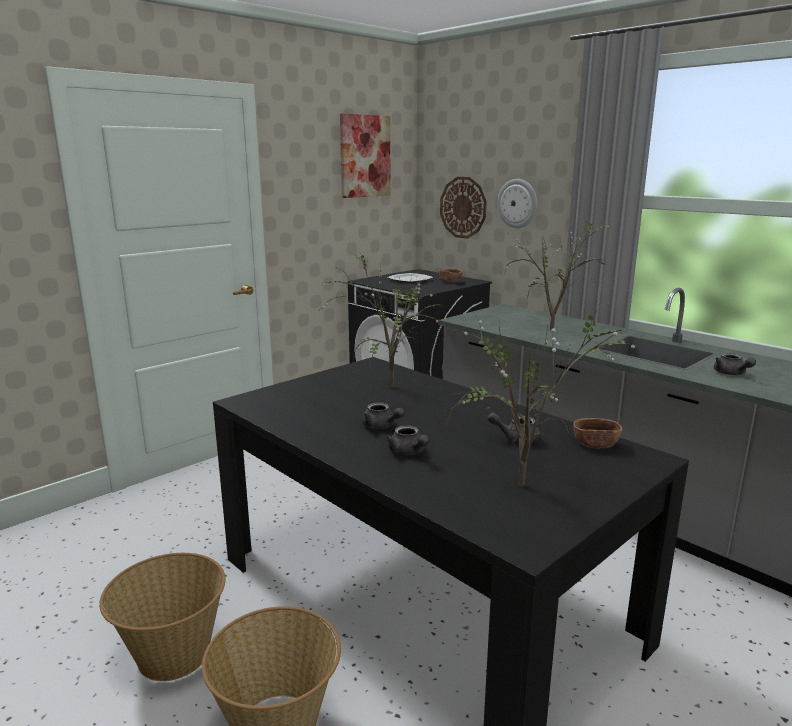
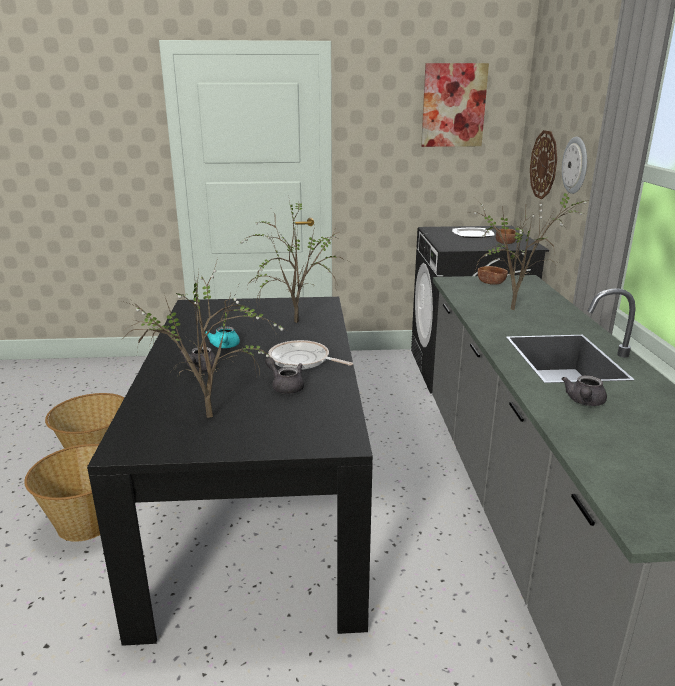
camera: 40 degrees right, 5 degrees up
(381, 426) = (225, 346): grey teapot -> turquoise teapot
(476, 414) = (302, 360): none -> frying pan
(595, 444) = (330, 413): brown bowl -> brown bowl (491, 282)

